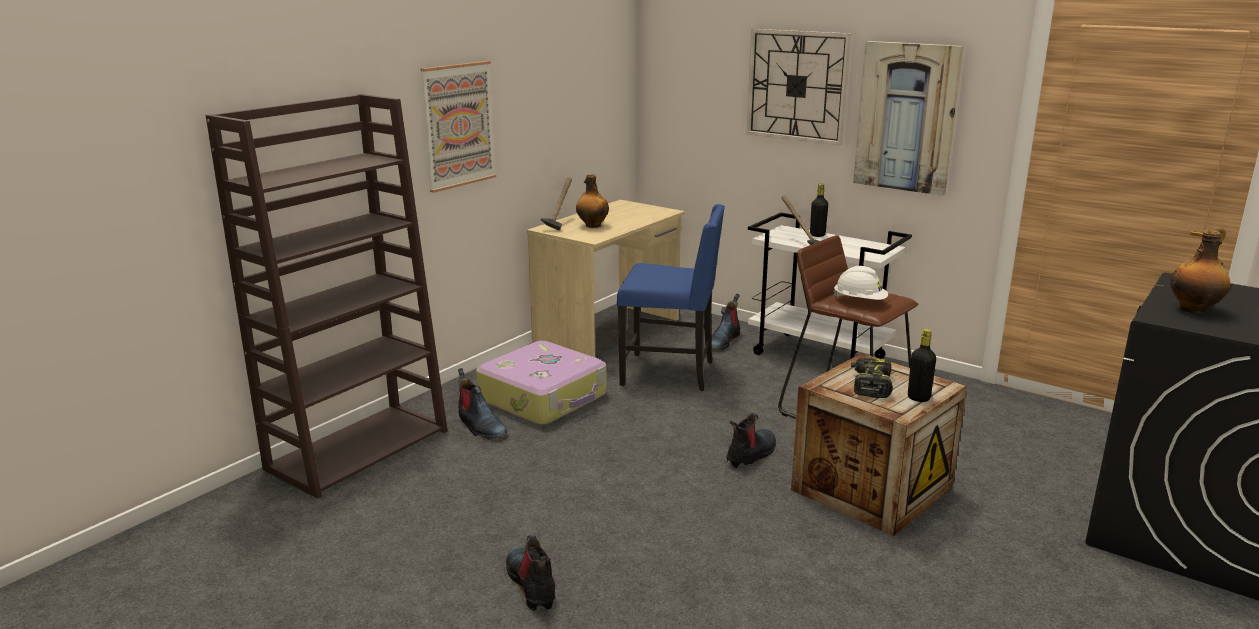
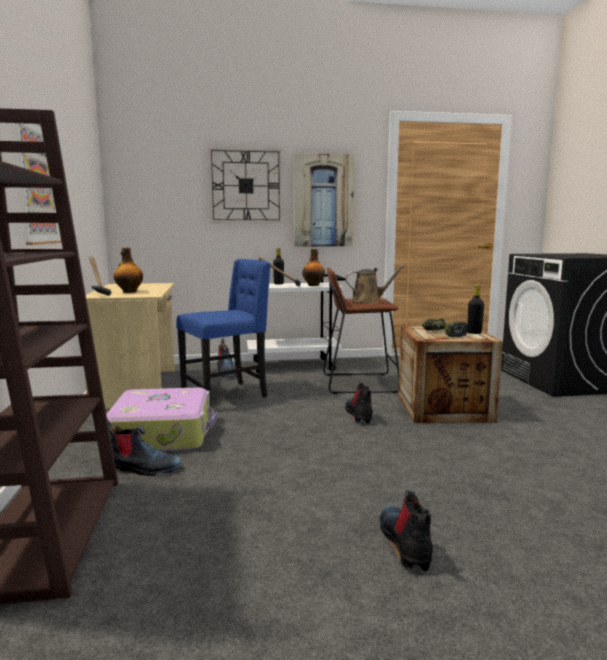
camera: 45 degrees left, 10 degrees down
(532, 585) = (406, 544): boot -> boot turned 60 degrees clockwise
(860, 301) = (368, 301): white hard hat -> brown watering can
(1194, 310) = (564, 256): bottle -> bottle (313, 285)

